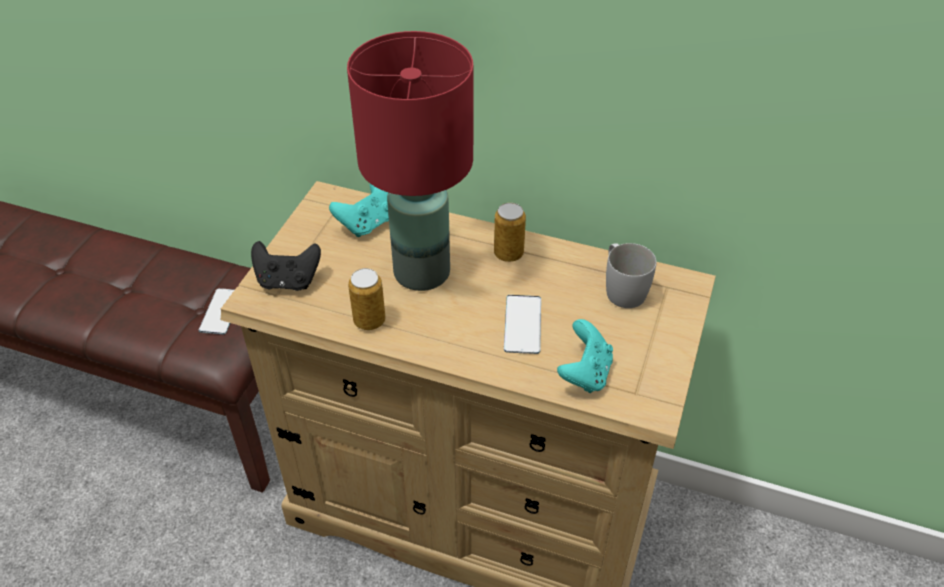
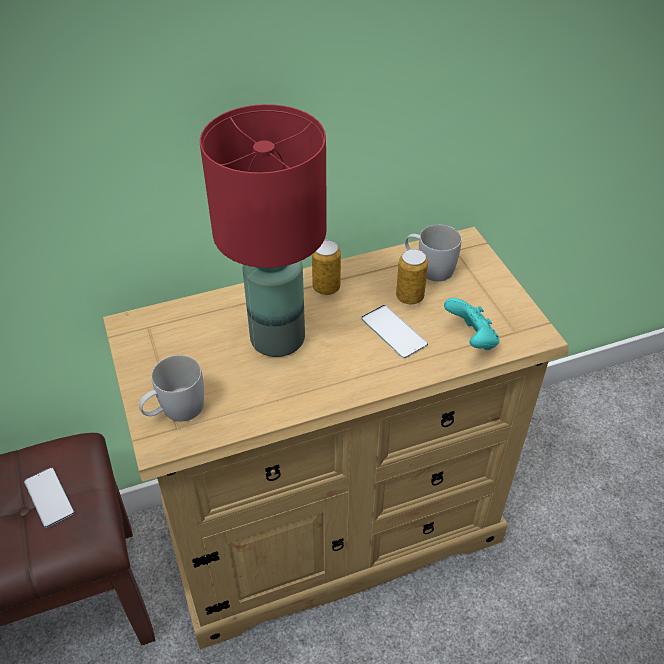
camera: 40 degrees left, 0 degrees up
(288, 281) = (175, 410): black game controller -> white mug
(366, 224) = (189, 327): turquoise game controller -> none
(369, 320) = (279, 399): can -> can (409, 297)

